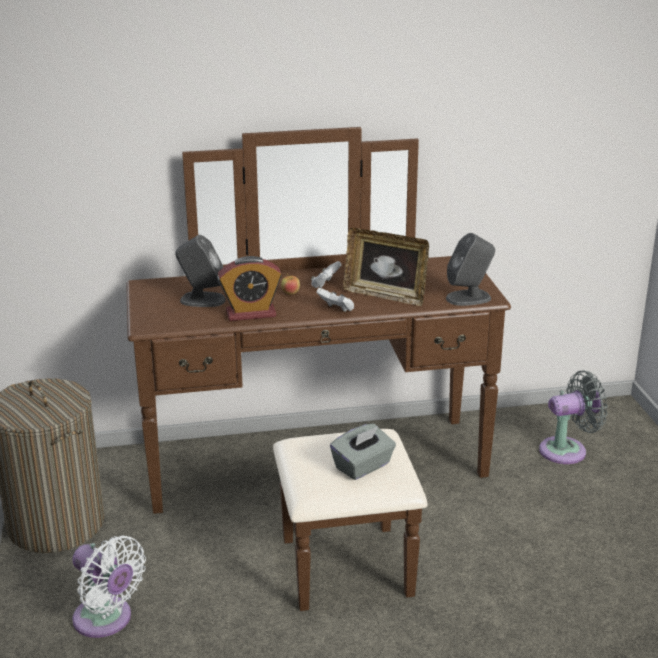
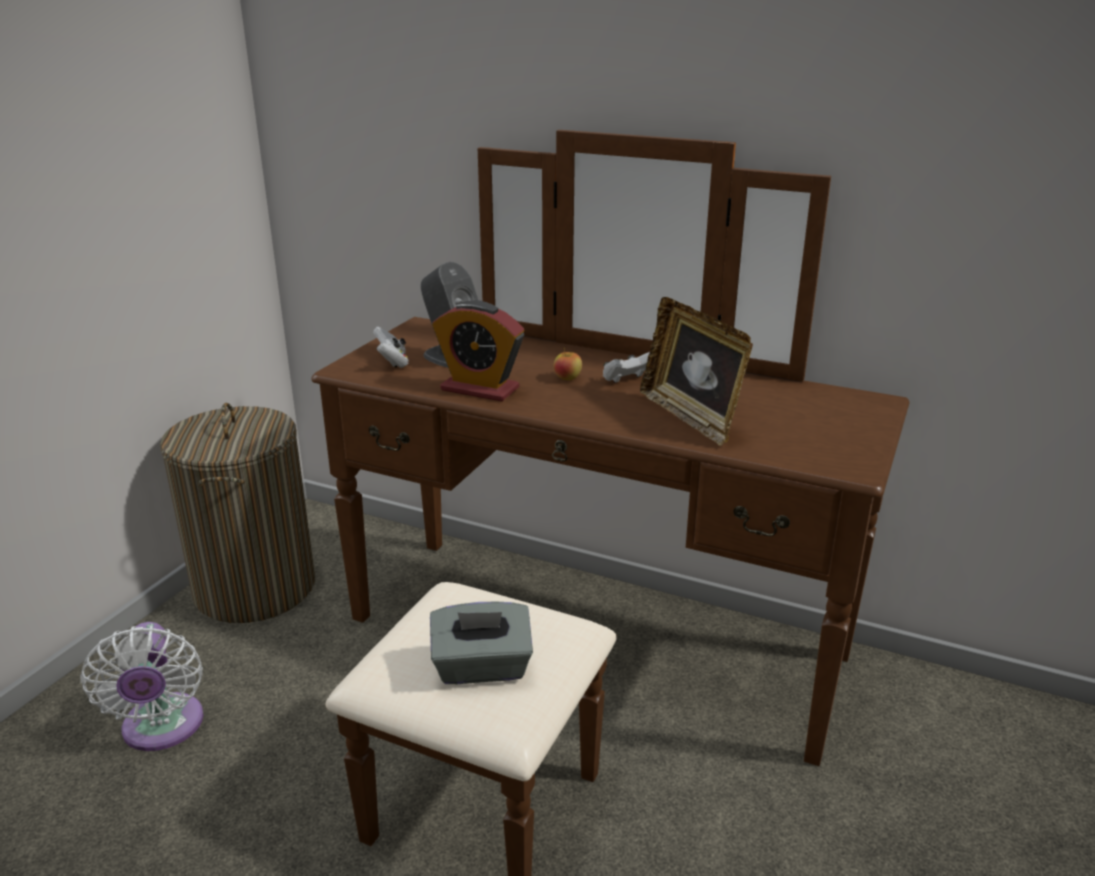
camera: 35 degrees right, 0 degrees up
(336, 309) = (595, 415): white game controller -> white game controller (392, 362)
(469, 298) = (818, 458): grey speaker -> none
(567, 450) = (997, 782): grey fan -> none

